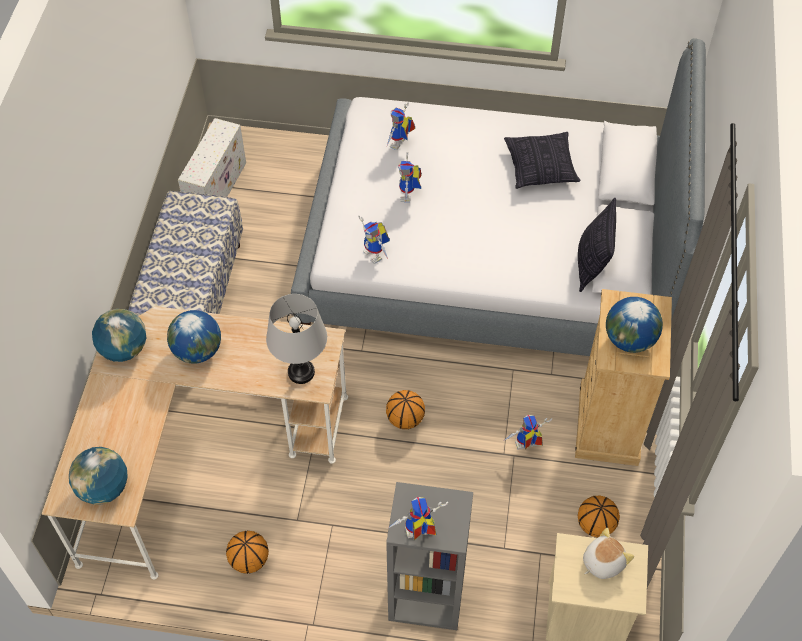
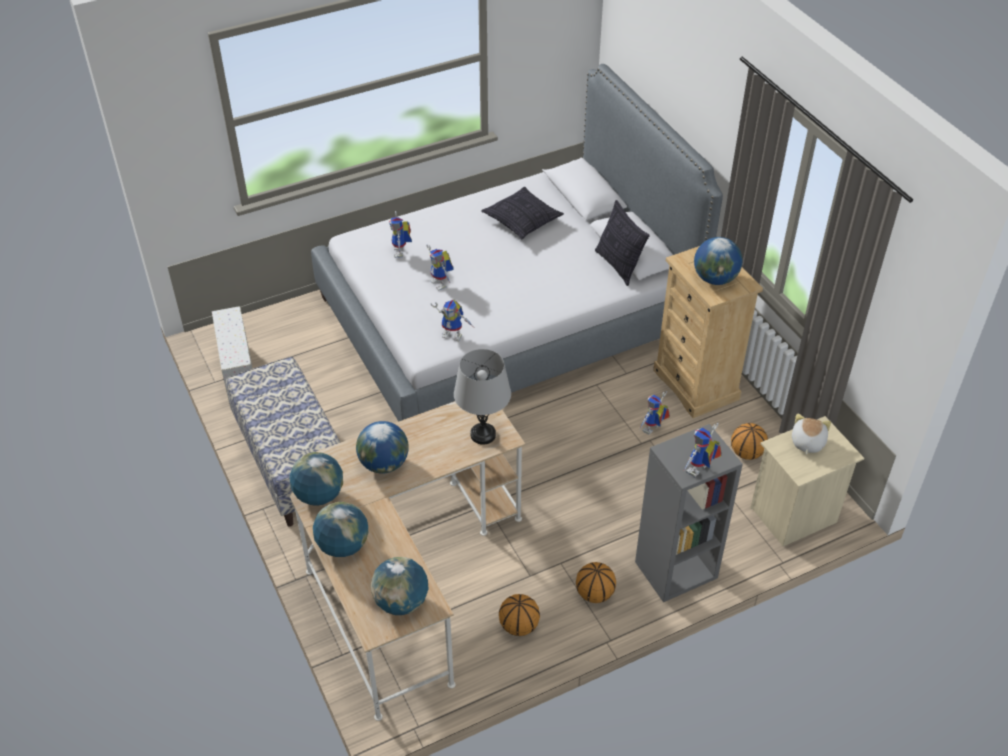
camera: 35 degrees left, 10 degrees down
(103, 407) = (343, 546): none -> globe
(405, 419) = (548, 460): basketball -> basketball (595, 594)

